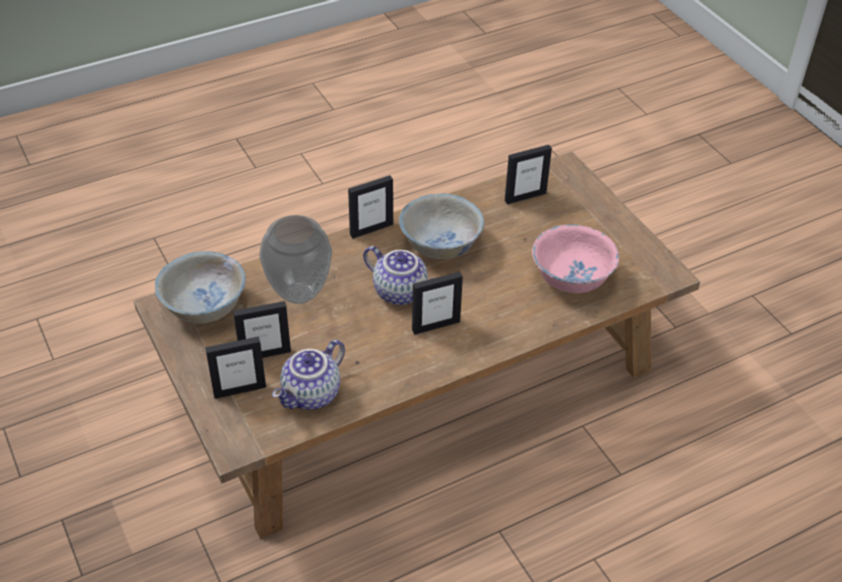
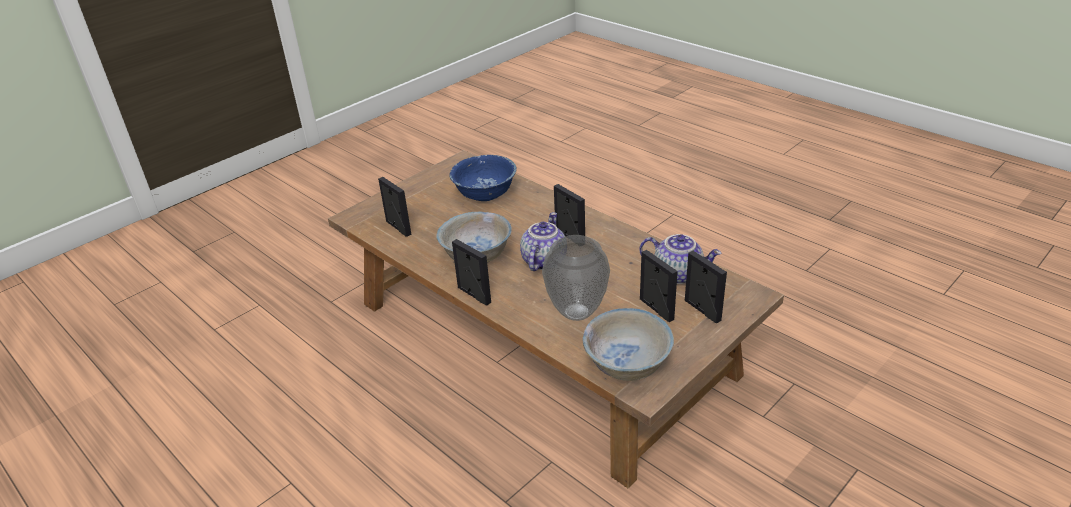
camera: 105 degrees left, 10 degrees down
(572, 277) = (485, 193): pink bowl -> blue bowl

